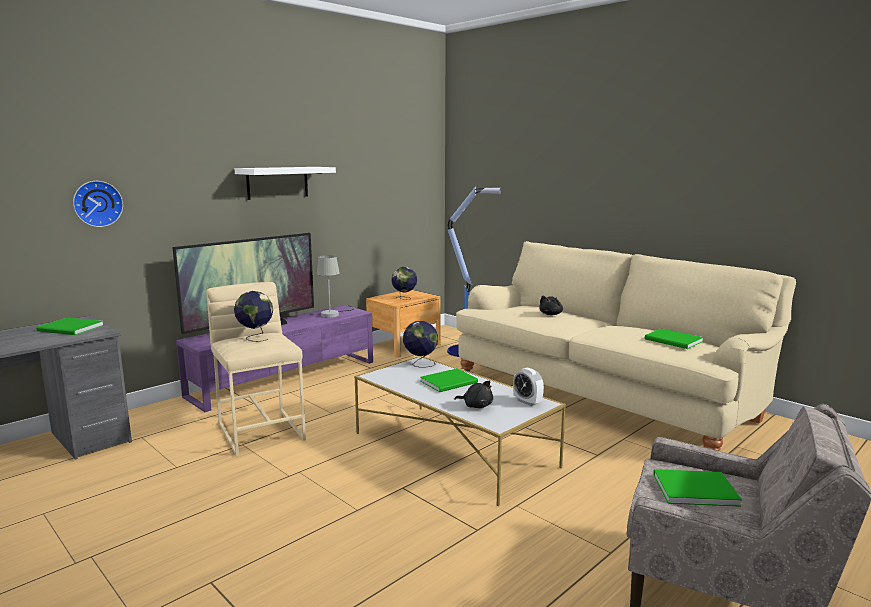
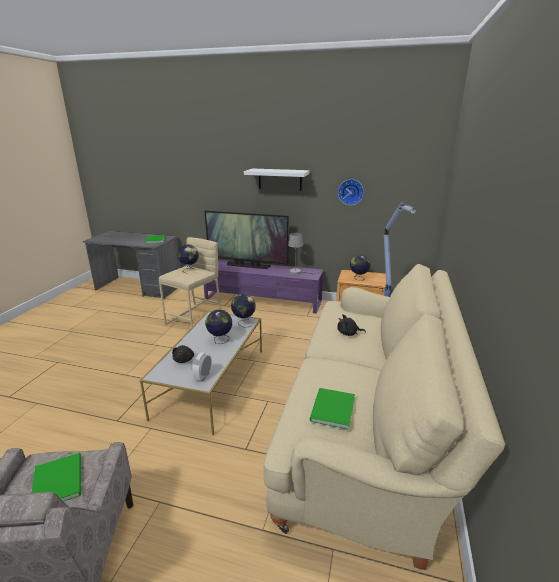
camera: 60 degrees right, 10 degrees up
(97, 203) = (182, 182): wall clock -> wall clock (350, 192)
(450, 382) = (220, 340): green book -> globe

